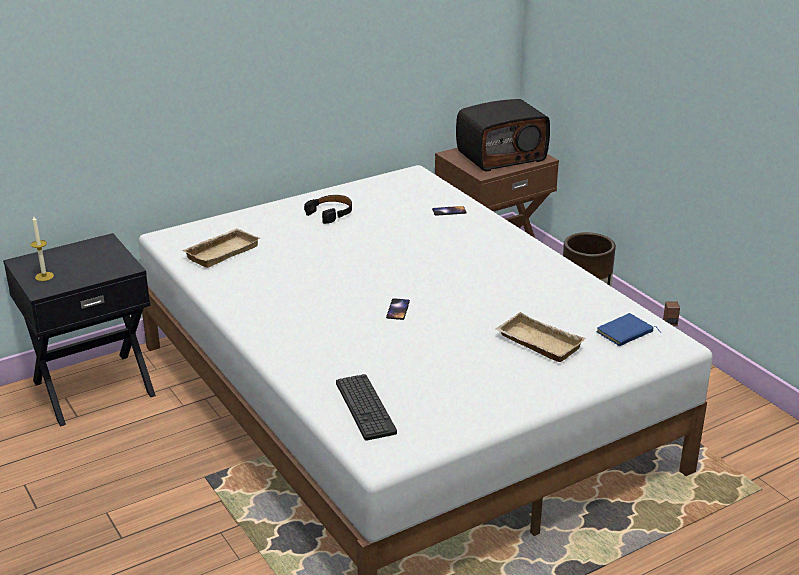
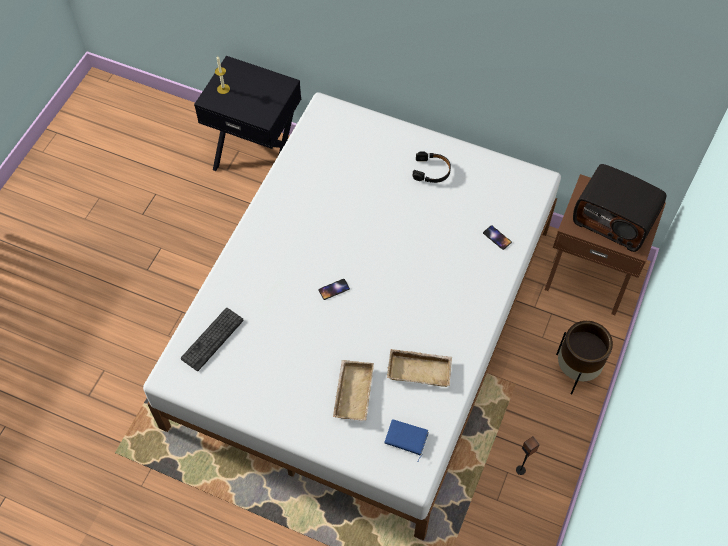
camera: 55 degrees right, 30 degrees up
(221, 251) = (329, 148): beige tray -> beige tray (420, 369)

